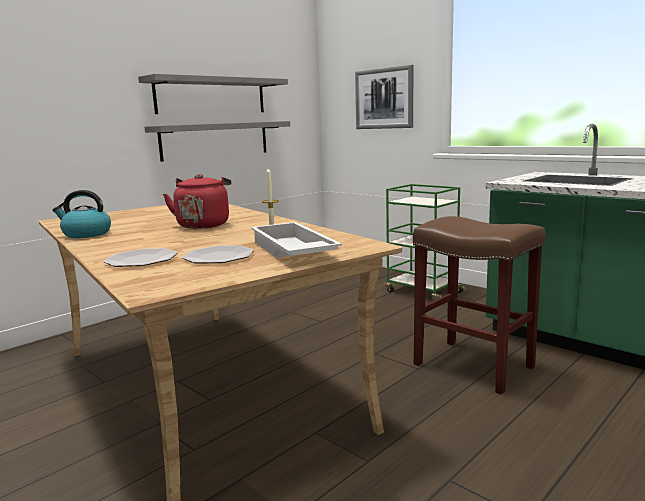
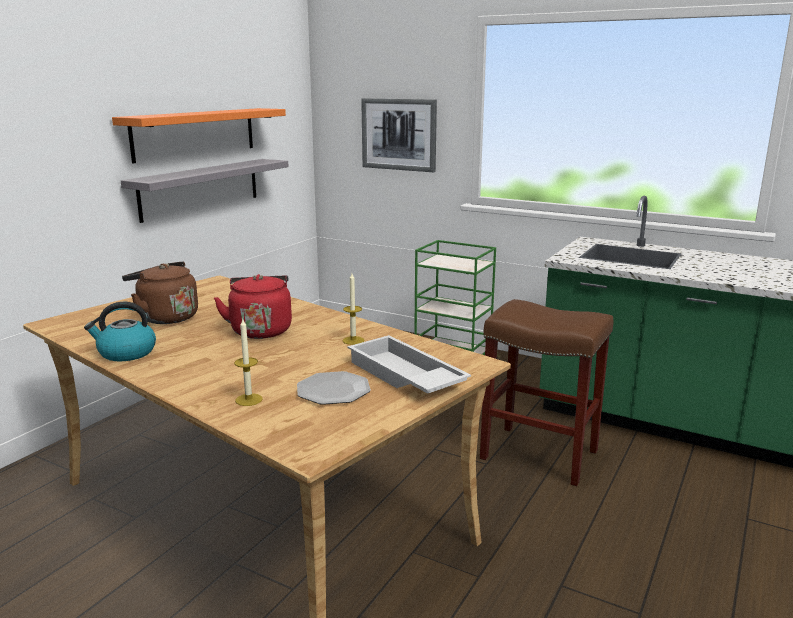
camera: 15 degrees left, 5 degrees up
(141, 218) = (165, 317): none -> brown kettle
(141, 260) = (249, 399): plate -> candle
(212, 96) = (195, 133): grey shelf -> orange shelf

